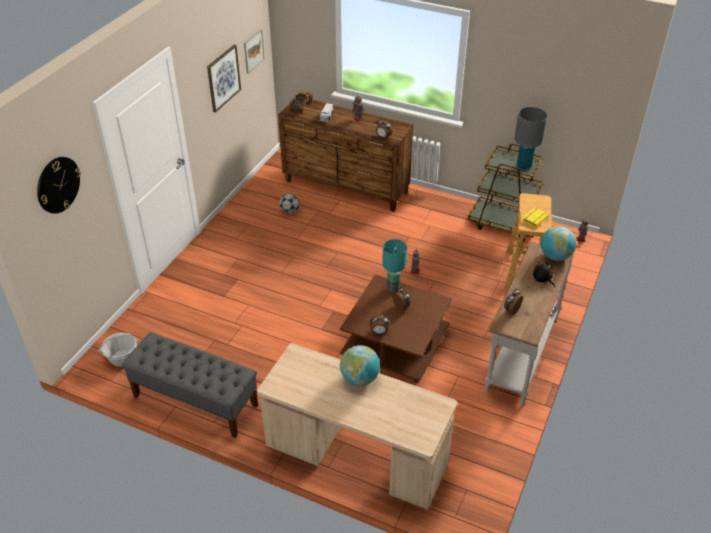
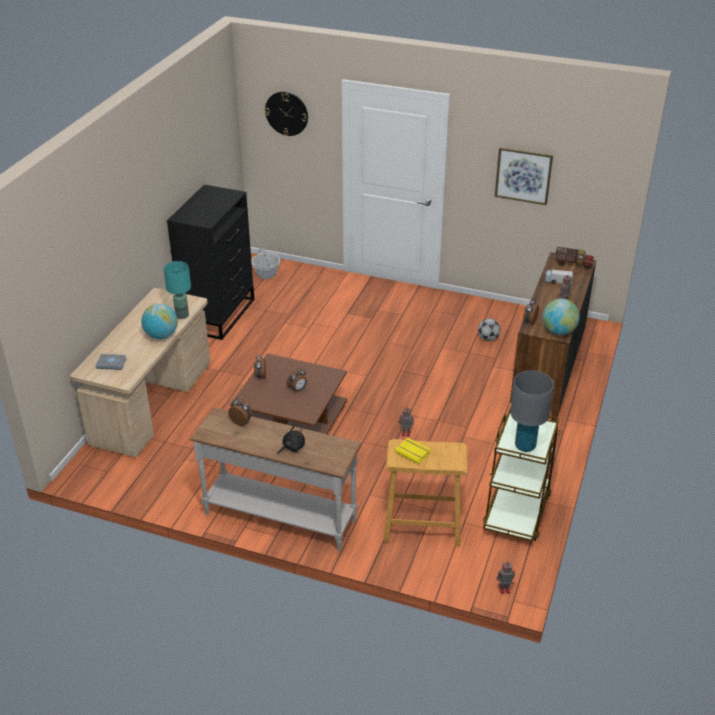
camera: 85 degrees right, 5 degrees down
(195, 401) = (219, 314): grey bench -> black dresser
(253, 51) = (588, 184): picture -> none
(393, 288) = (326, 383): turquoise table lamp -> turquoise table lamp (181, 315)
(409, 418) = (112, 363): none -> grey book
(555, 256) = (334, 460): globe -> globe (558, 331)

